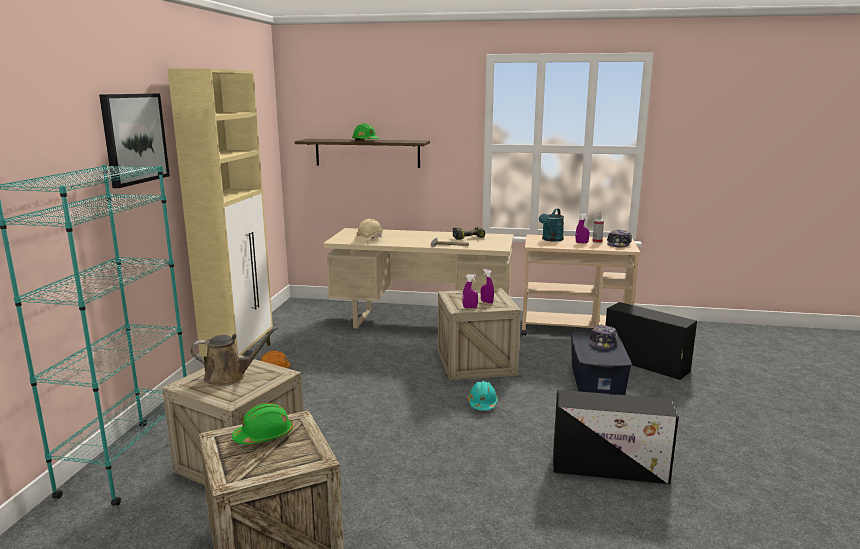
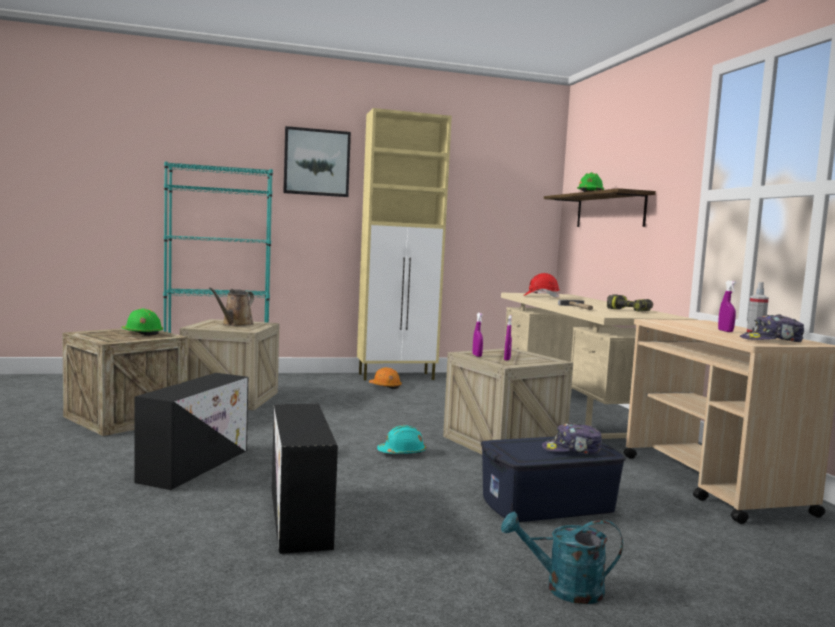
camera: 65 degrees right, 10 degrees down
(229, 376) = (235, 324): brown watering can -> brown watering can turned 60 degrees clockwise
(368, 239) = (541, 297): beige hard hat -> red hard hat
(551, 239) = (704, 324): turquoise watering can -> turquoise watering can (564, 589)
(644, 363) = (669, 535): black storage box -> black storage box (196, 465)

